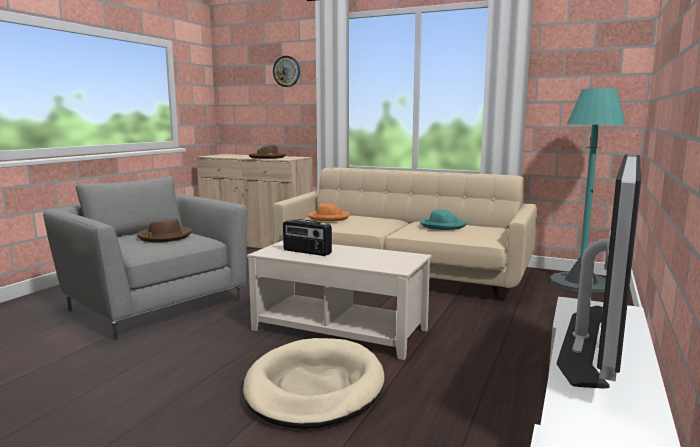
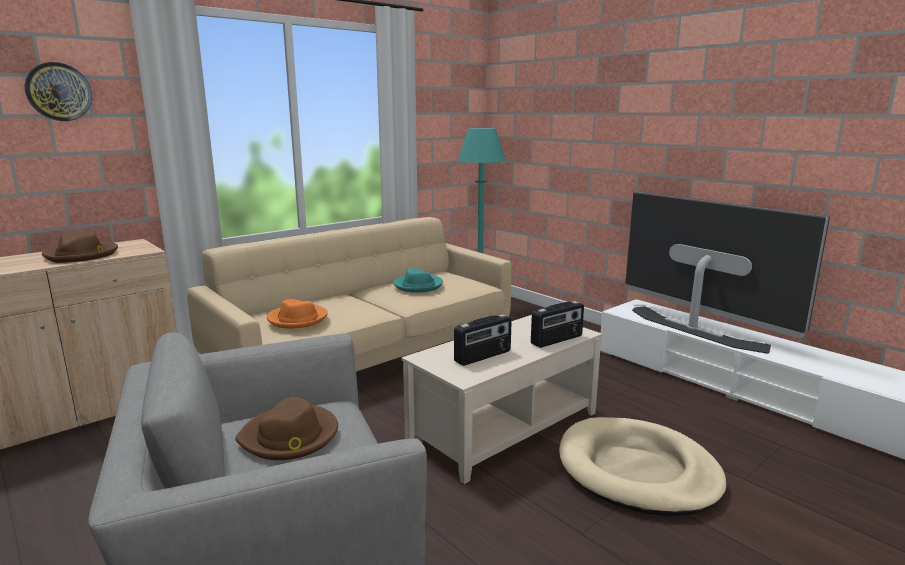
camera: 65 degrees left, 5 degrees up
(367, 264) = (557, 340): none -> radio

